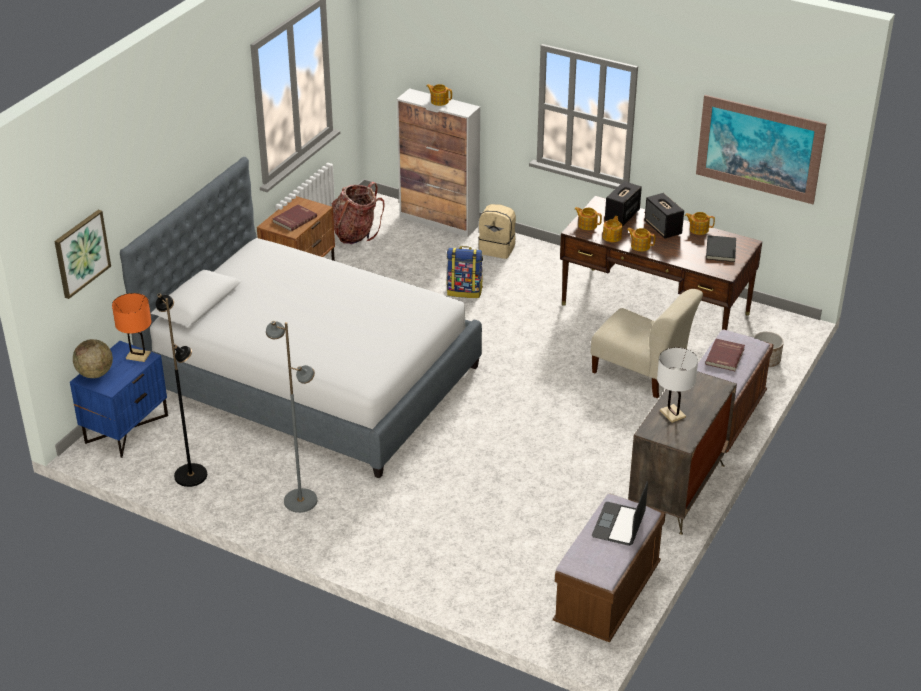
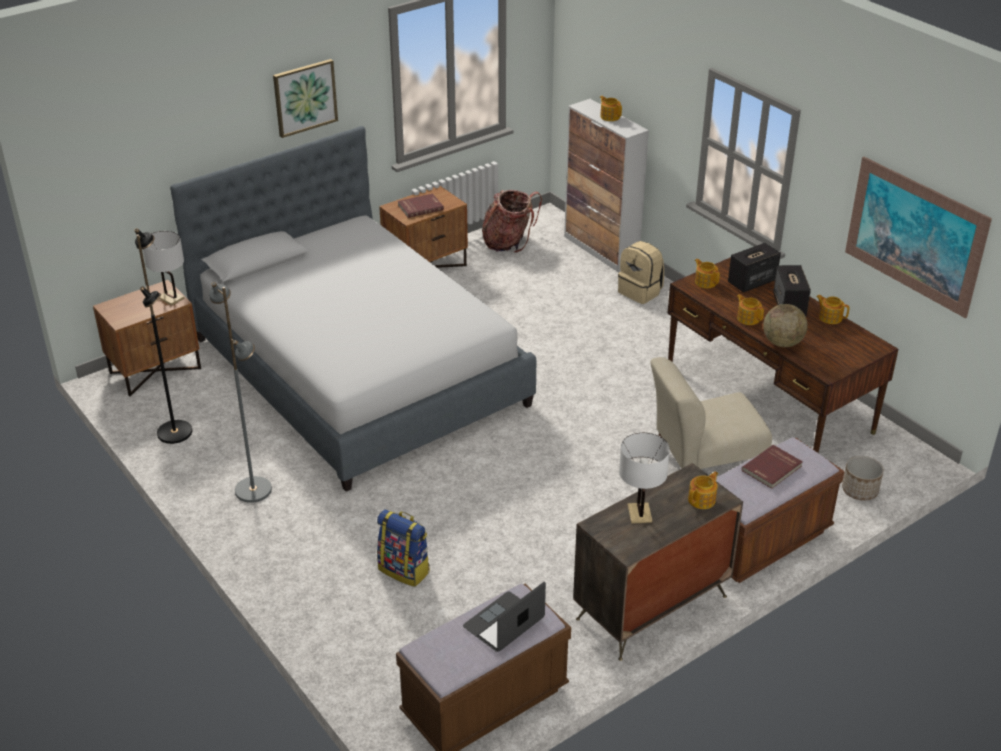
camera: 25 degrees right, 0 degrees up
(81, 253) = (120, 176): picture -> picture (305, 97)
(95, 374) = (120, 304): globe -> globe (782, 343)
(126, 428) = (155, 370): blue nightstand -> brown nightstand
(138, 356) = (171, 298): orange table lamp -> white table lamp
(465, 291) = (575, 326): backpack -> backpack (405, 570)
(612, 237) = (724, 301): teapot -> teapot (702, 500)
(641, 372) = (703, 463): beige chair -> beige chair turned 105 degrees clockwise
(721, 250) = (841, 347): black book -> none

